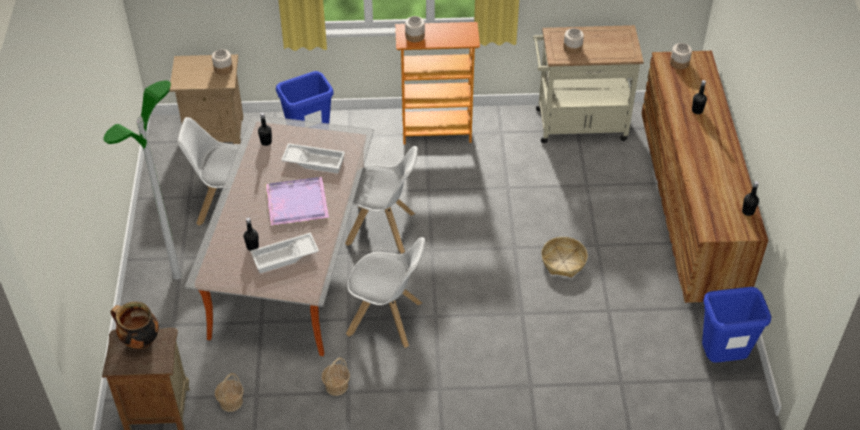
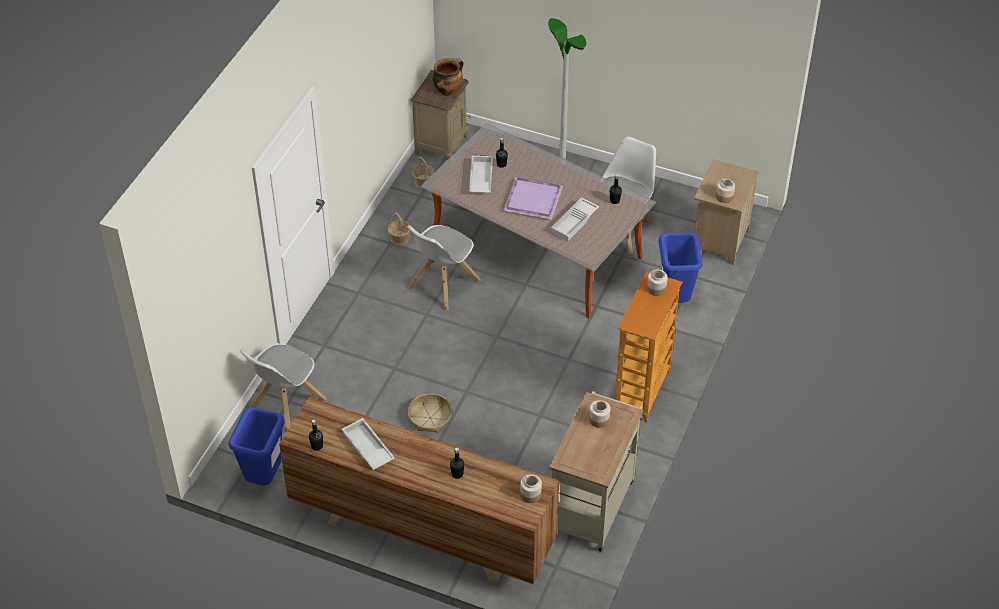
camera: 115 degrees right, 0 degrees up
(383, 229) = (539, 313): chair -> chair (285, 406)
(720, 177) = (367, 448): none -> white tray

